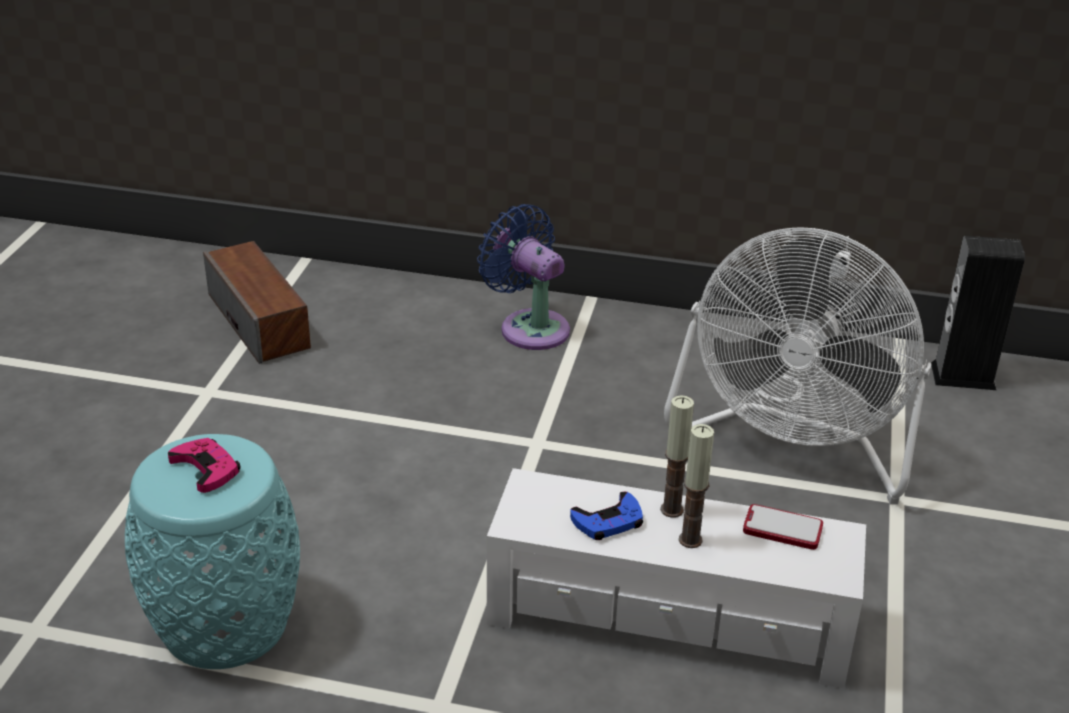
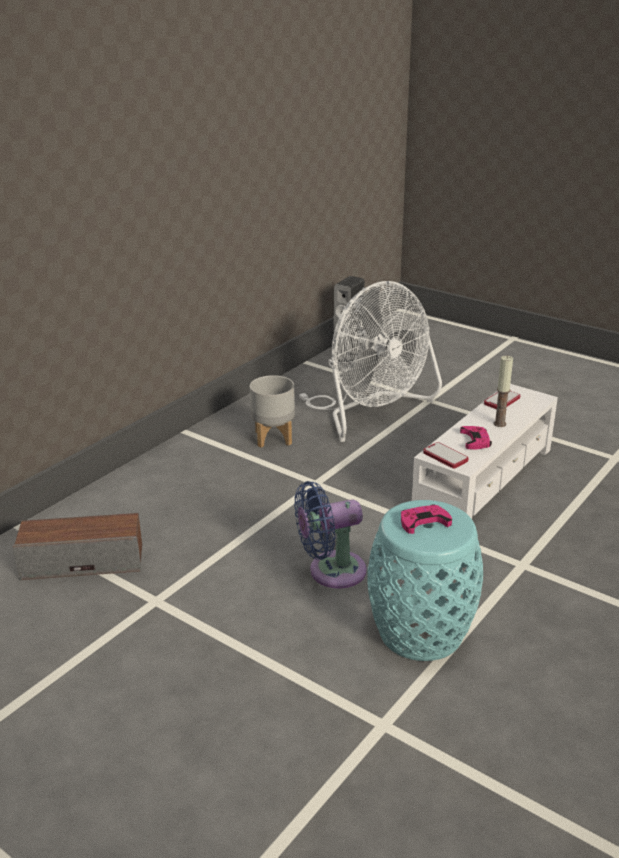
camera: 65 degrees left, 5 degrees down
(530, 327) = (196, 458): blue fan -> blue fan (331, 571)
(533, 498) = (445, 456): none -> phone
(608, 522) = (475, 440): blue game controller -> pink game controller
(633, 374) = (274, 438): none -> grey planter
(671, 510) = (474, 422): candle -> none

